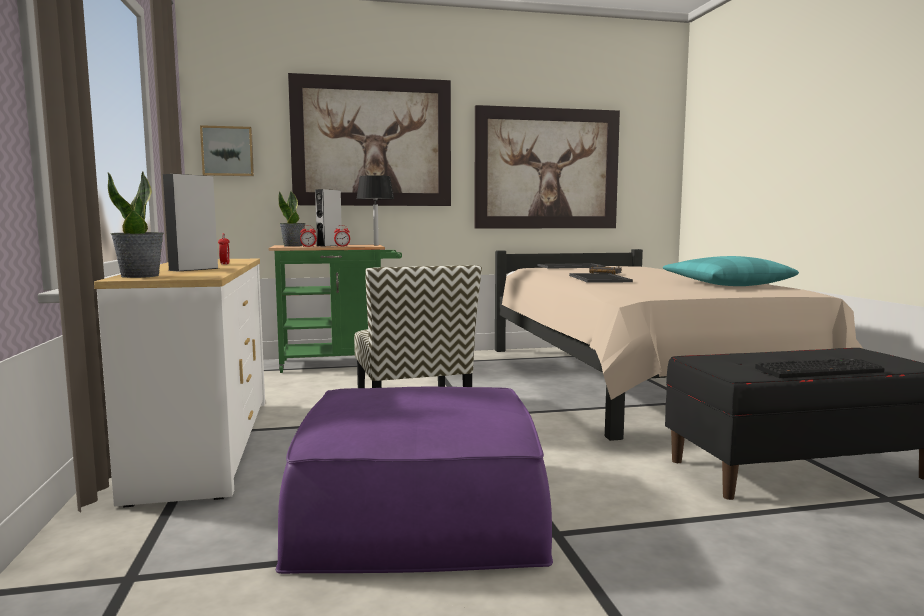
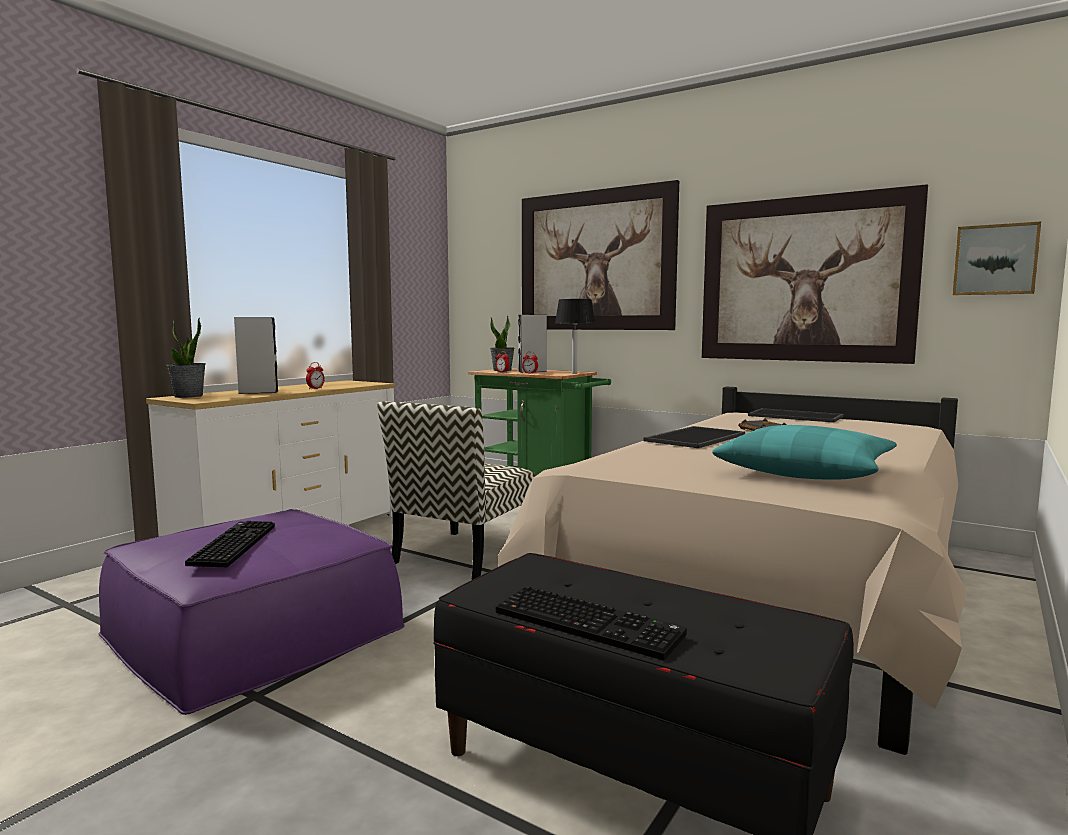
camera: 45 degrees right, 0 degrees up
(227, 151) = (477, 279): picture -> picture (995, 260)
(439, 412) = (232, 545): none -> keyboard

